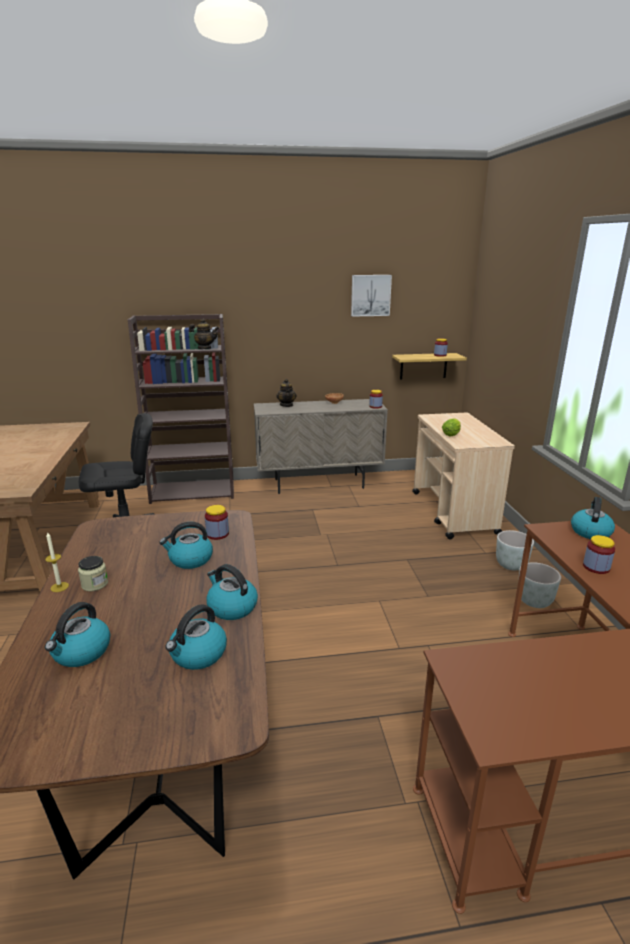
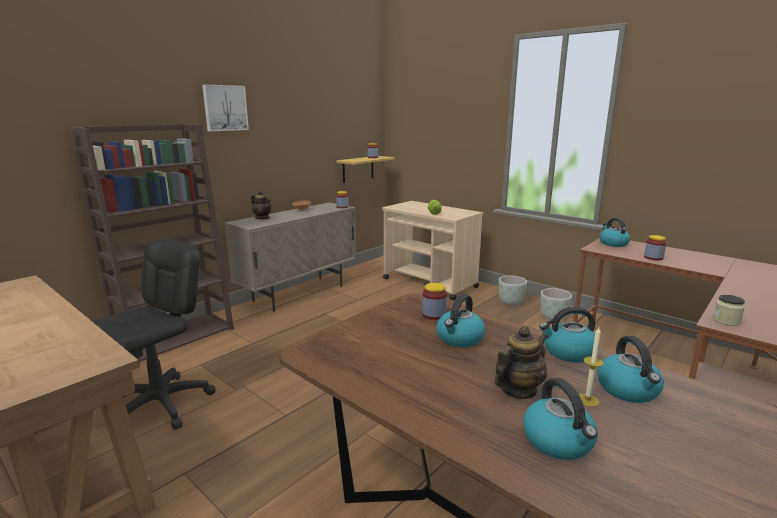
camera: 40 degrees left, 5 degrees down
(59, 587) = (403, 411): candle -> candle (587, 400)
(95, 584) = (430, 392): jar -> jar (726, 321)
(204, 348) = (179, 162): teapot -> teapot (518, 390)
(370, 295) = (316, 105): picture -> picture (225, 108)

